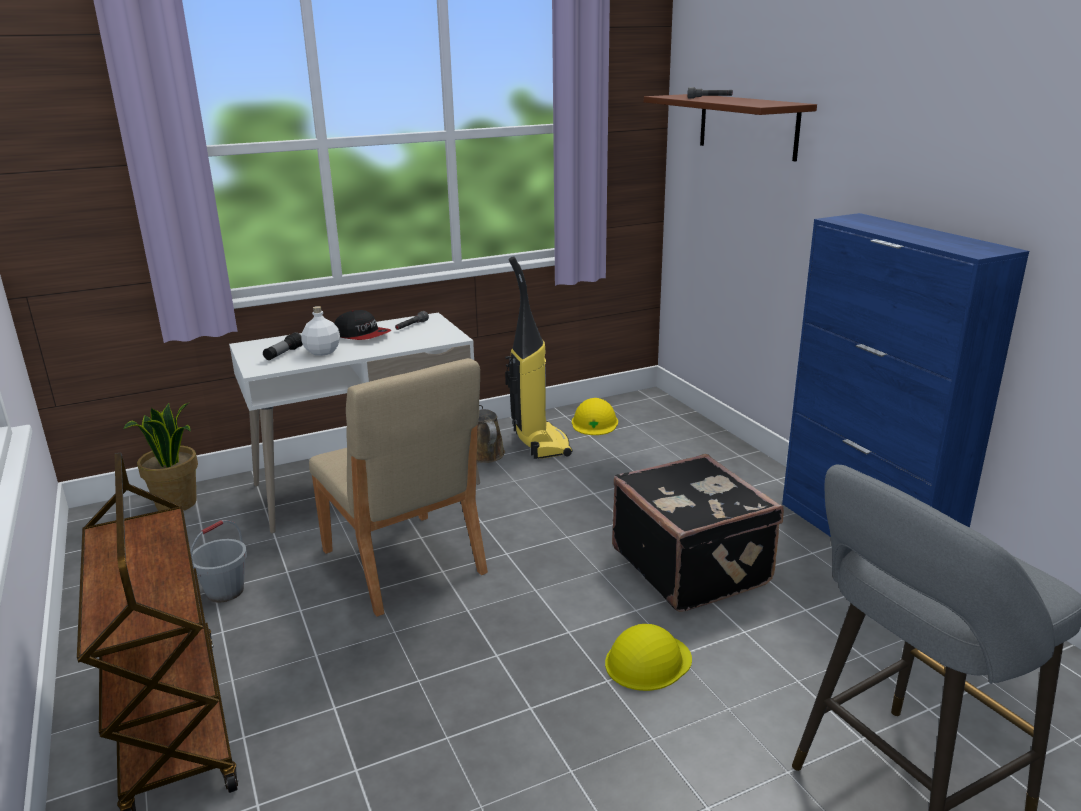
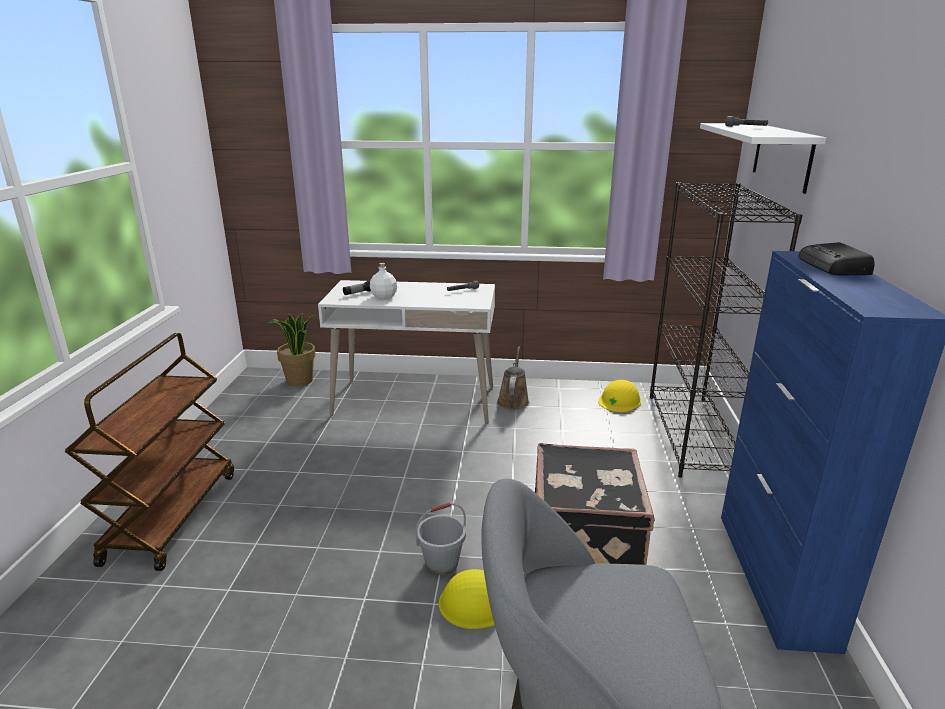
camera: 30 degrees right, 0 degrees up
(225, 591) = (272, 444): grey bucket -> grey bucket (442, 563)
(362, 335) = (423, 290): cap -> none
(403, 563) = (385, 463): beige chair -> none
(540, 443) = (560, 405): vacuum cleaner -> none
(692, 436) = (693, 434): none -> black bookcase
(747, 125) = (782, 155): brown shelf -> white shelf
(885, 225) = (834, 267): none -> radio

